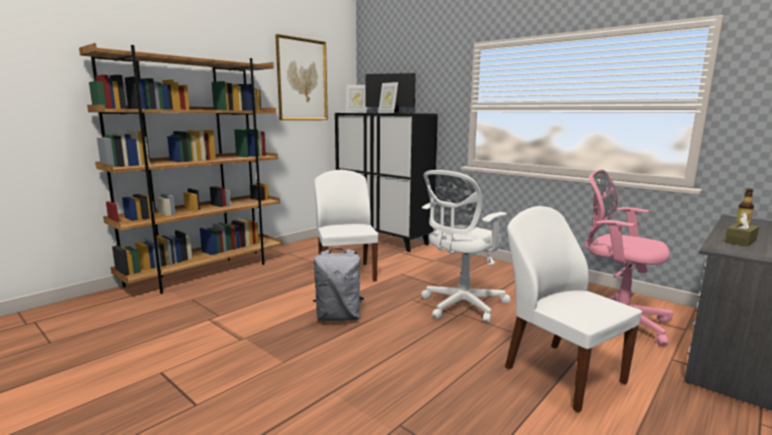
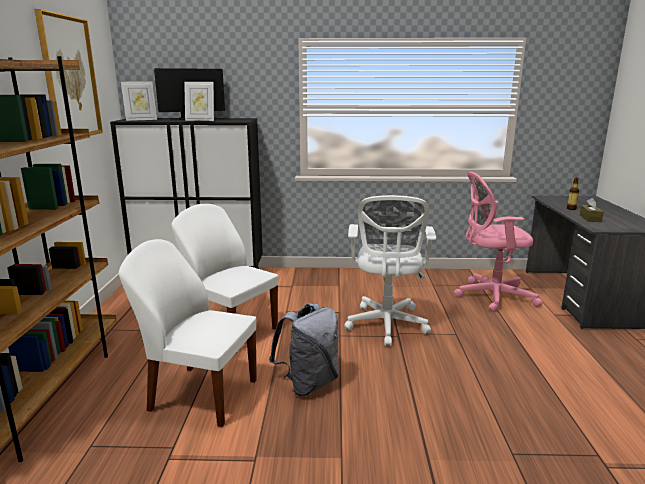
camera: 40 degrees left, 5 degrees up
(561, 373) = (526, 354): white chair -> white chair (201, 394)

